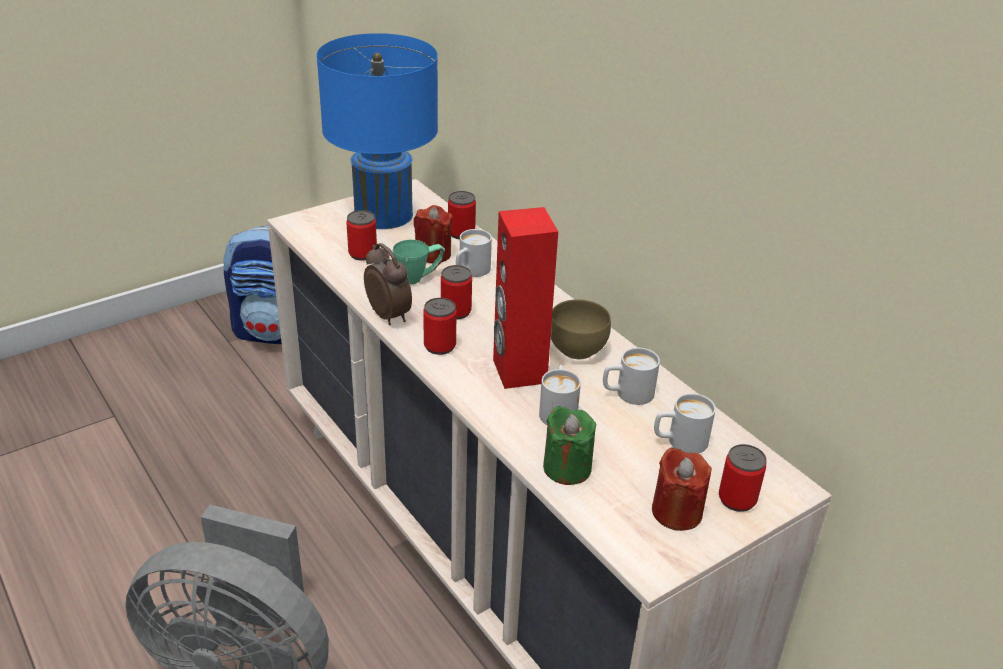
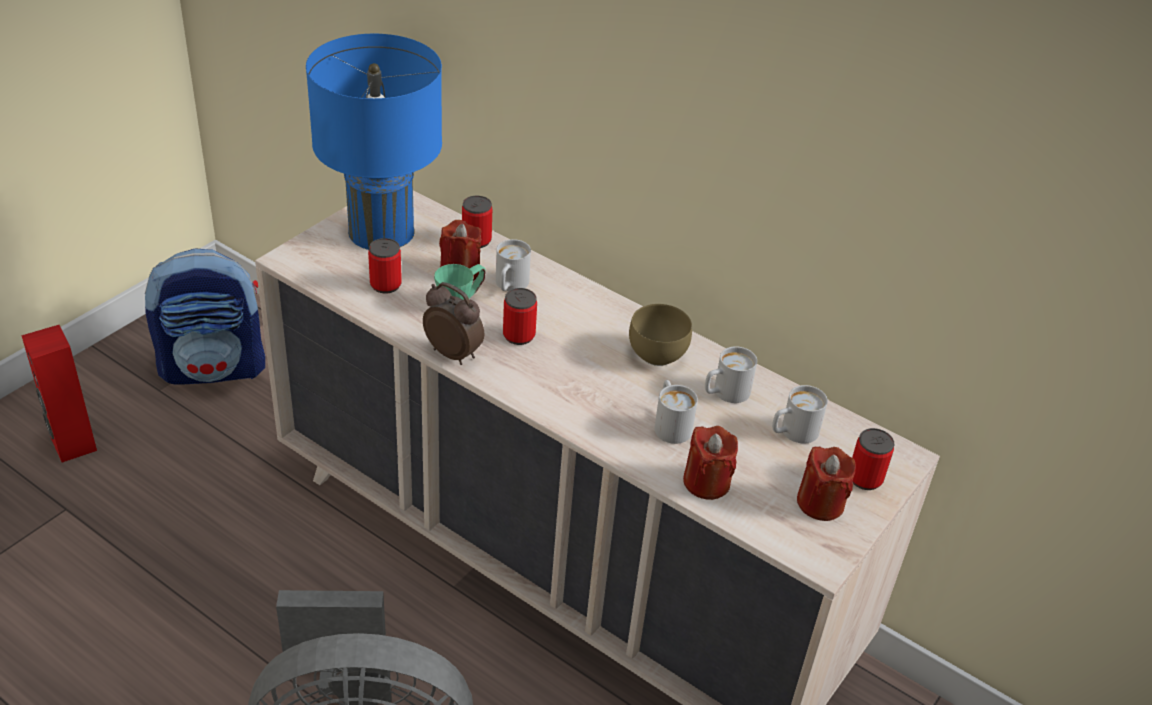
camera: 20 degrees left, 5 degrees up
(440, 346) = (523, 378): can -> none
(518, 371) = (613, 390): red speaker -> red speaker (73, 445)
(567, 468) = (706, 482): green candle -> red candle

